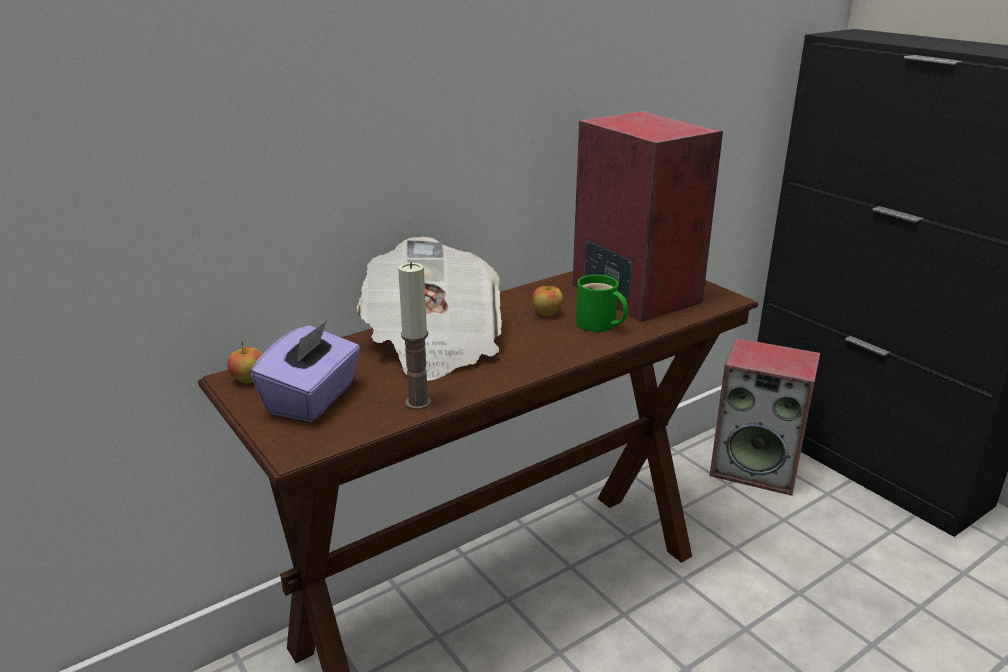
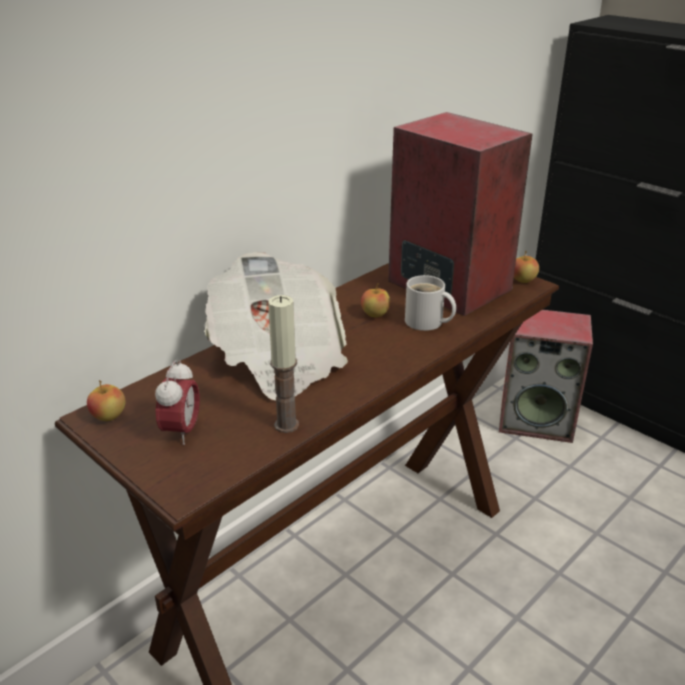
camera: 10 degrees left, 5 degrees up
(313, 399) = (181, 431): purple tissue box -> alarm clock
(598, 325) = (426, 323): green mug -> white mug
(718, 294) = (523, 280): none -> apple

